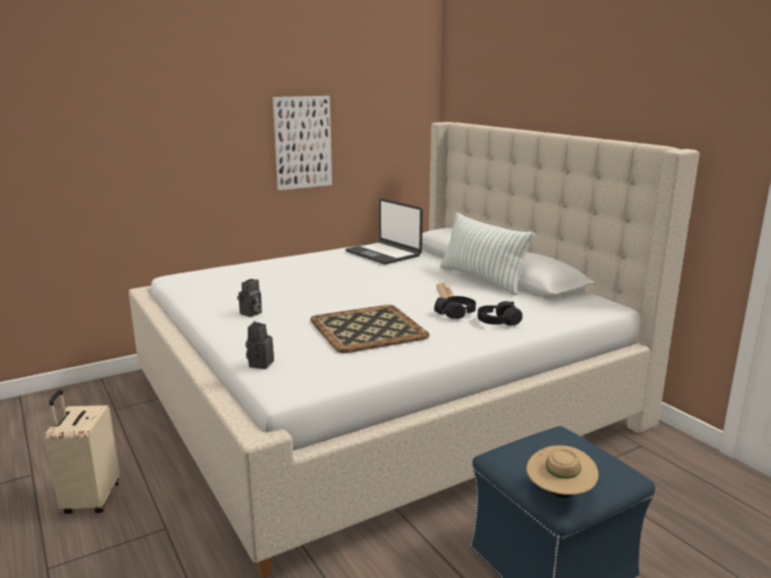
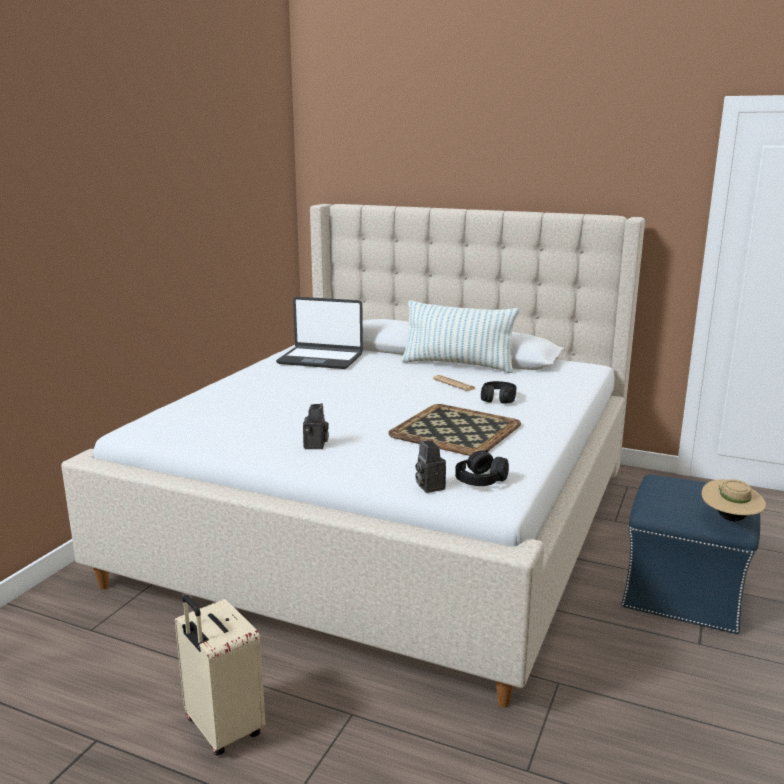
camera: 35 degrees left, 0 degrees up
(302, 142) = (192, 239): picture -> none
(498, 322) = (543, 398): black headphones -> black headphones (481, 480)

